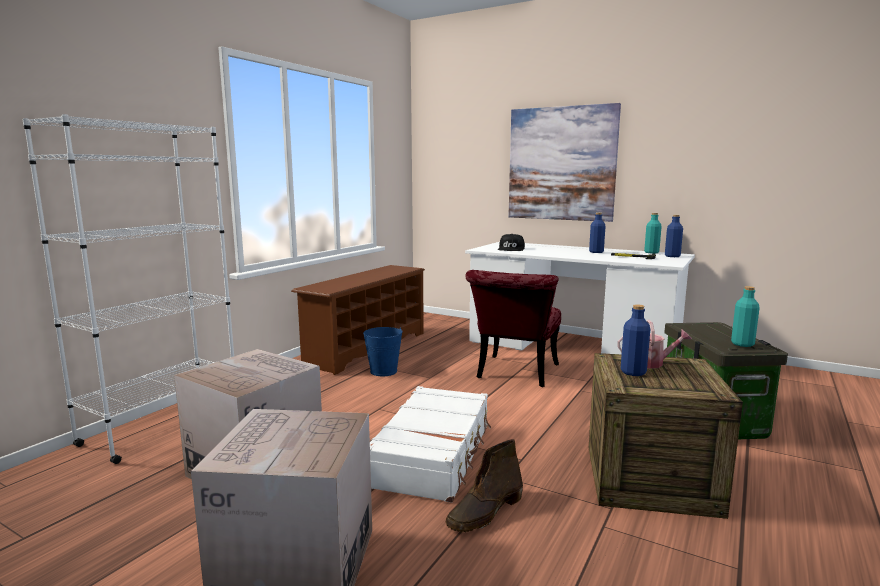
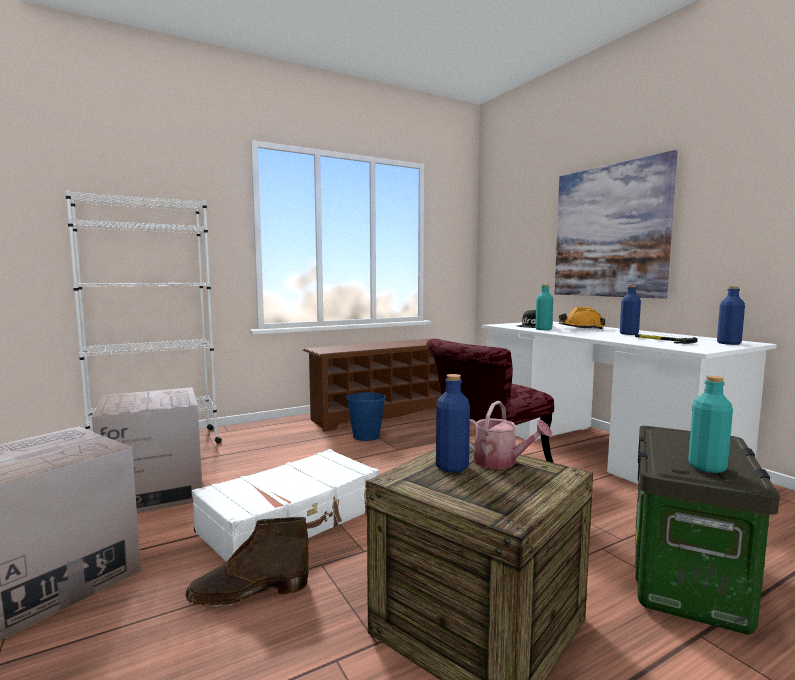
camera: 30 degrees right, 5 degrees down
(552, 249) = (581, 329): none -> orange hard hat
(651, 252) = (709, 338): turquoise bottle -> turquoise bottle (543, 329)

